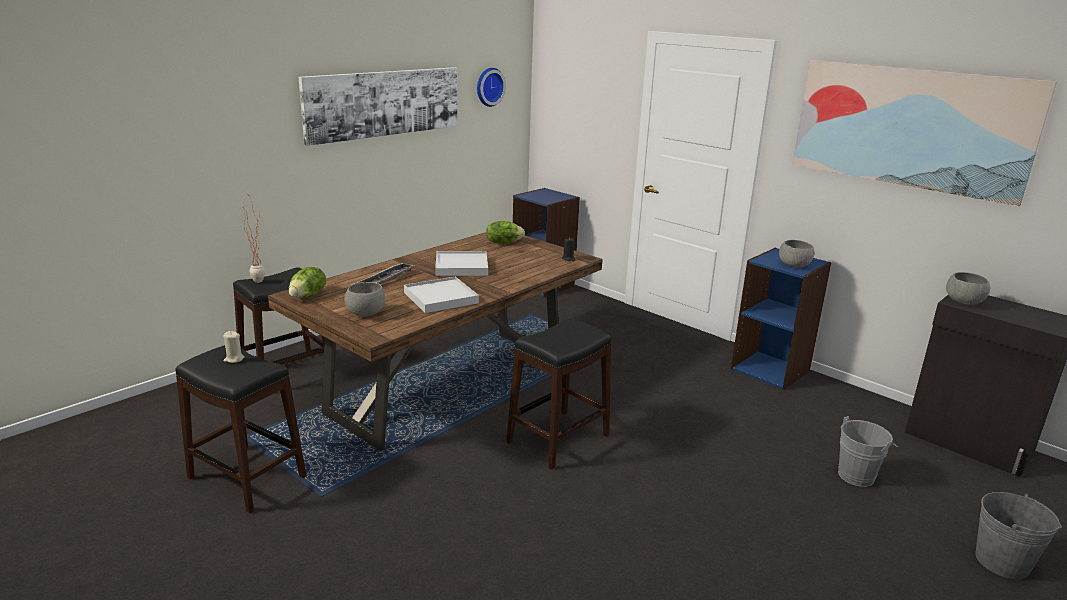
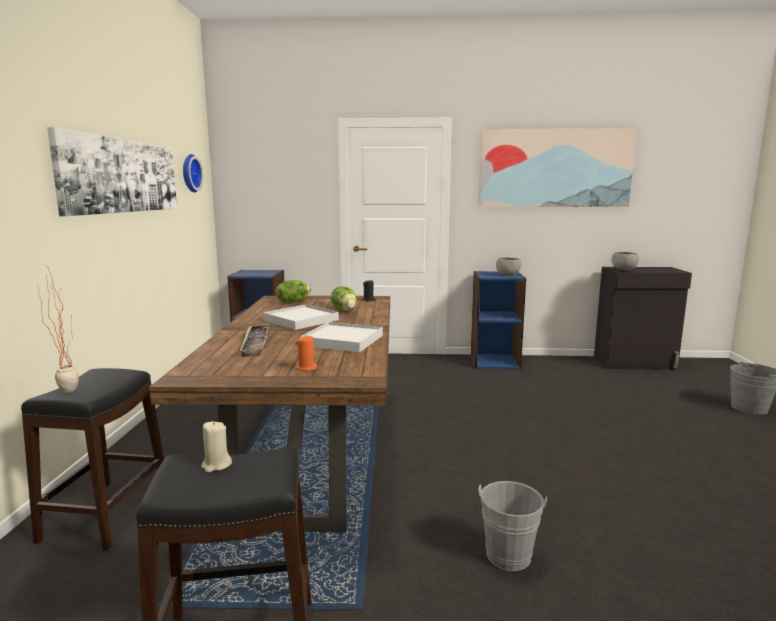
camera: 40 degrees left, 10 degrees down
(308, 295) = (204, 373): lettuce -> lettuce (345, 311)
(365, 313) = (306, 368): grey bowl -> orange candle
(559, 439) = (462, 450): black stool -> none
(859, 475) = (632, 396): grey bucket -> grey bucket (509, 552)

